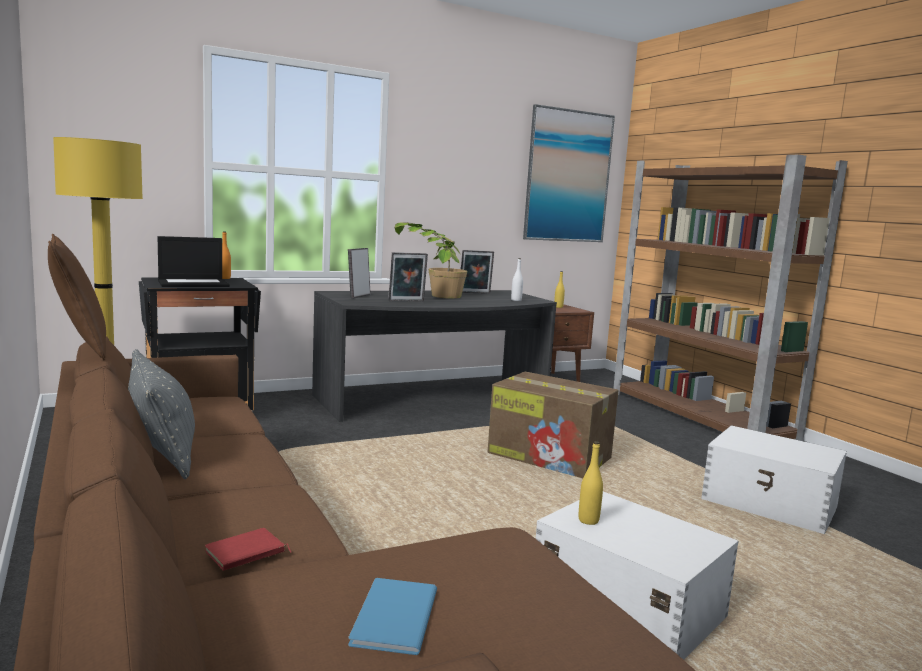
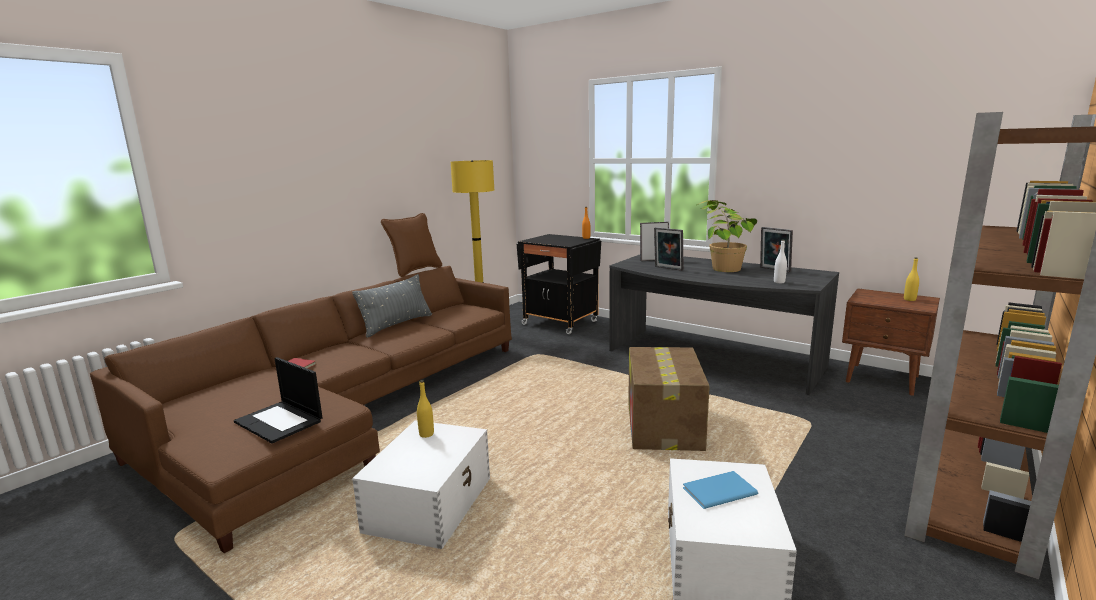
camera: 65 degrees right, 5 degrees up
(194, 284) = (550, 240): laptop -> laptop (280, 421)
(391, 618) = (243, 401): blue book -> blue book (717, 490)
(568, 176) = (957, 139): picture -> none

